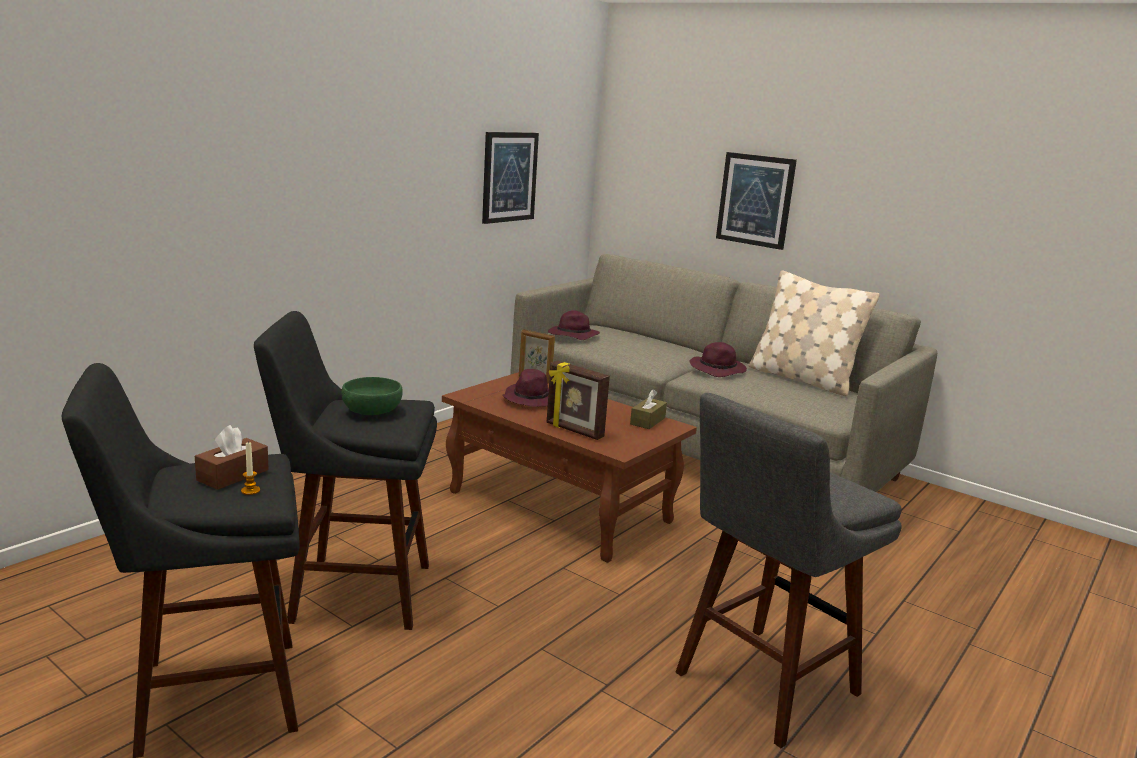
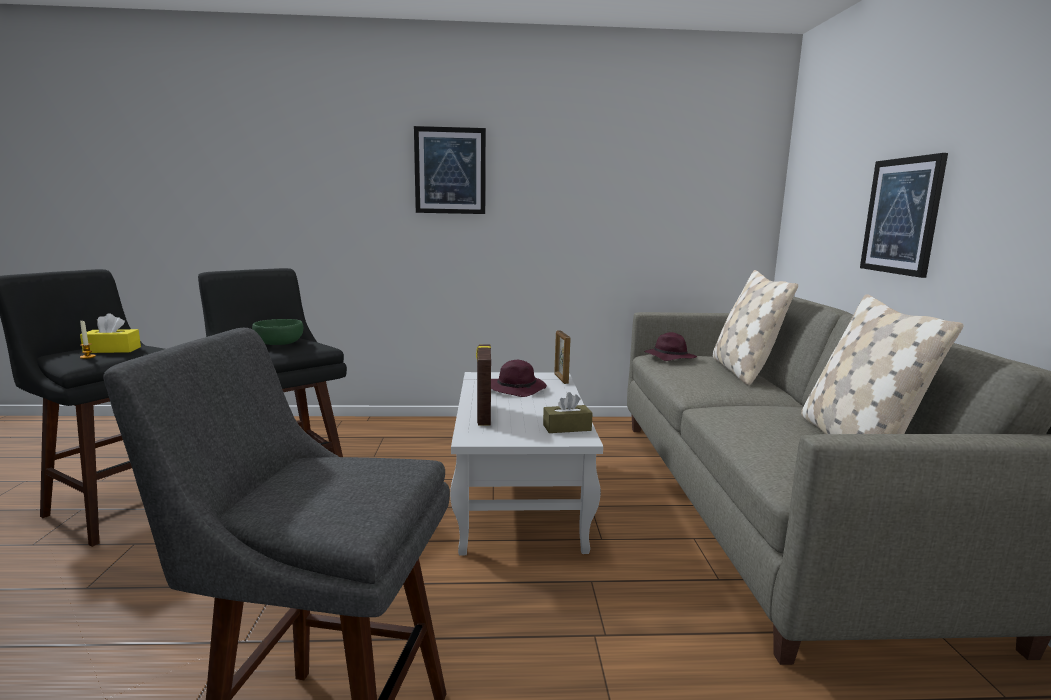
camera: 50 degrees right, 5 degrees down
(233, 475) = (112, 350): brown tissue box -> yellow tissue box
(509, 177) = (649, 207): picture -> picture (450, 171)
(561, 507) = (519, 500): brown coffee table -> white coffee table
(641, 337) = (742, 371): none -> beige pillow
(718, 369) = (753, 408): purple hat -> none

